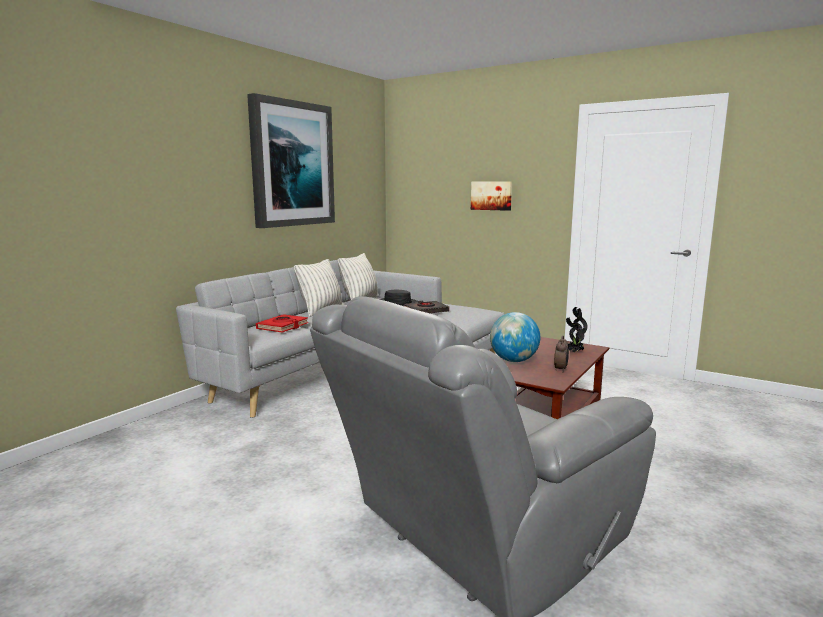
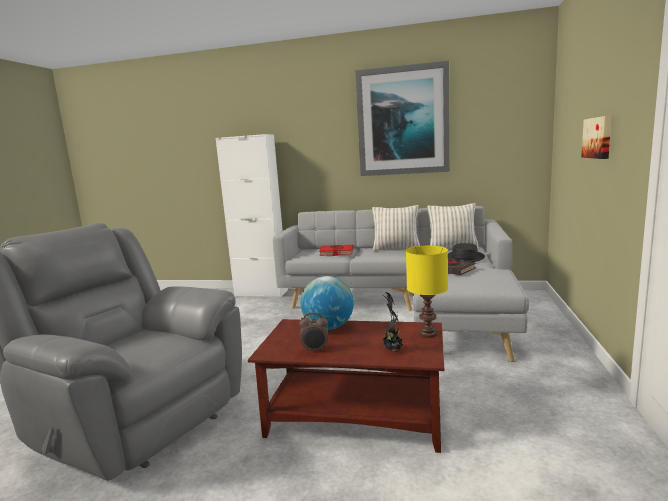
camera: 70 degrees right, 0 degrees up
(146, 428) = (261, 293): none -> white cabinet
(552, 341) = (428, 334): none -> yellow table lamp

